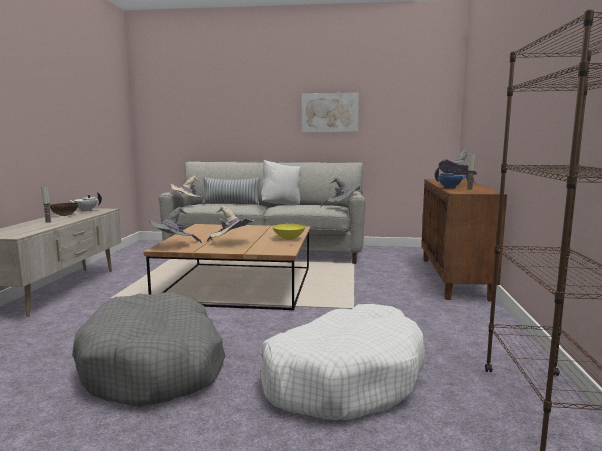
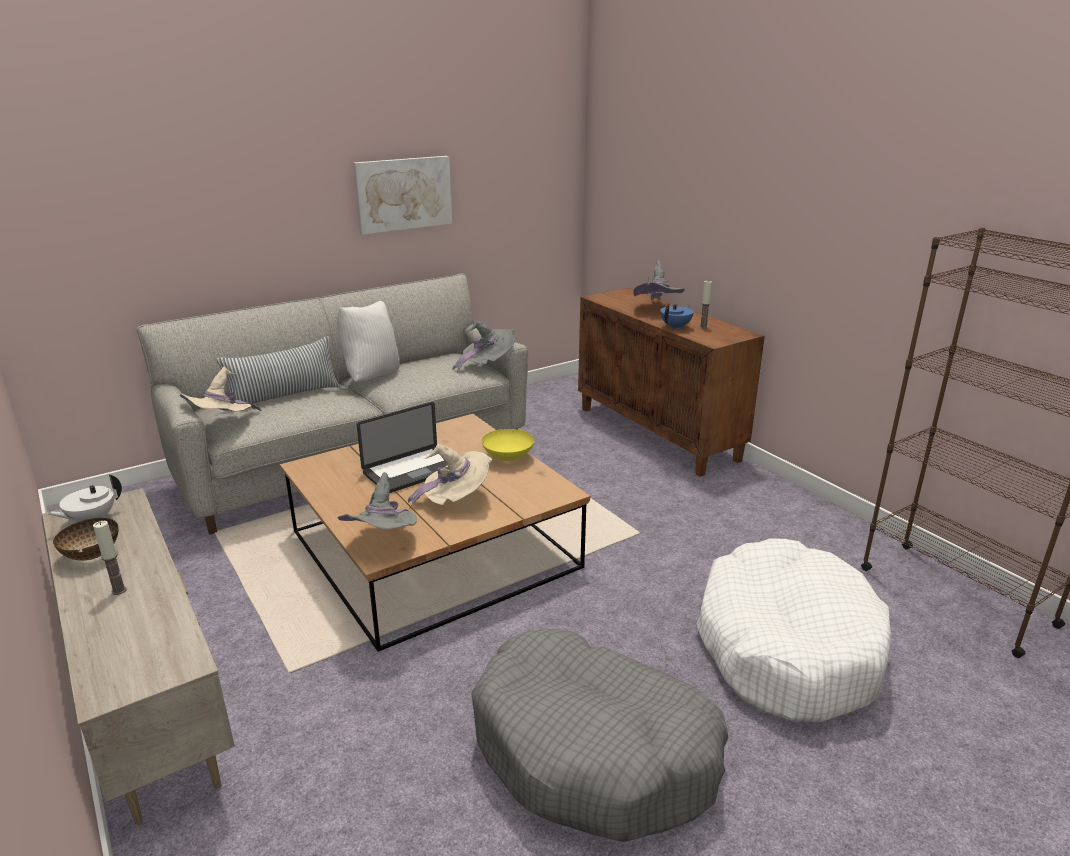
camera: 40 degrees left, 15 degrees up
(236, 234) = (412, 471): none -> laptop

